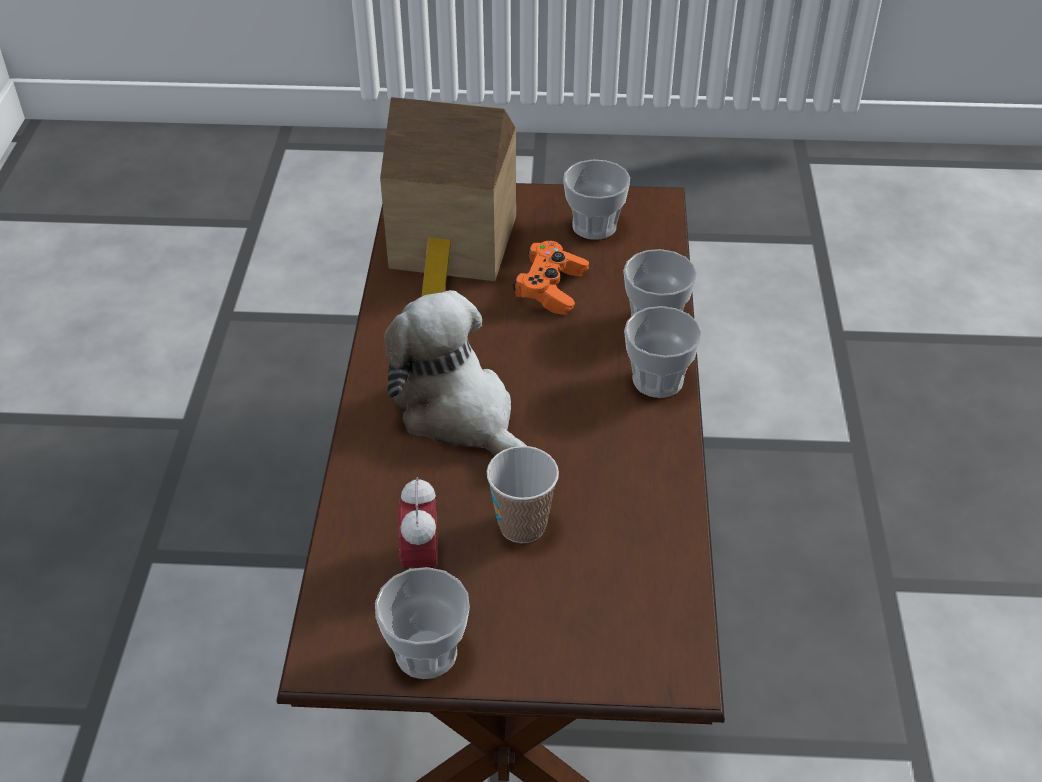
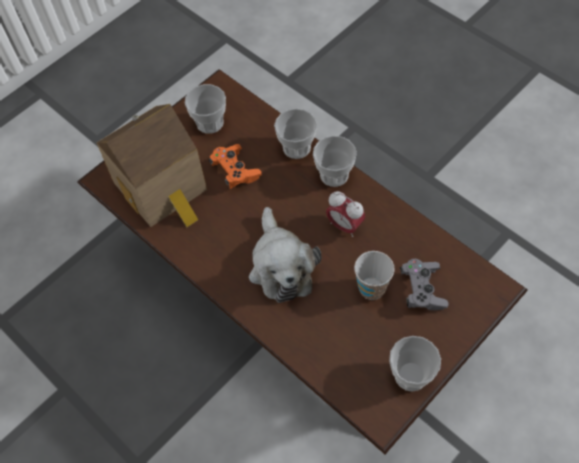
camera: 45 degrees left, 15 degrees up
(421, 560) = (357, 342): alarm clock -> alarm clock (344, 226)
(459, 413) = (281, 266): plush toy -> plush toy turned 105 degrees counterclockwise
(580, 583) = (422, 290): none -> grey game controller

